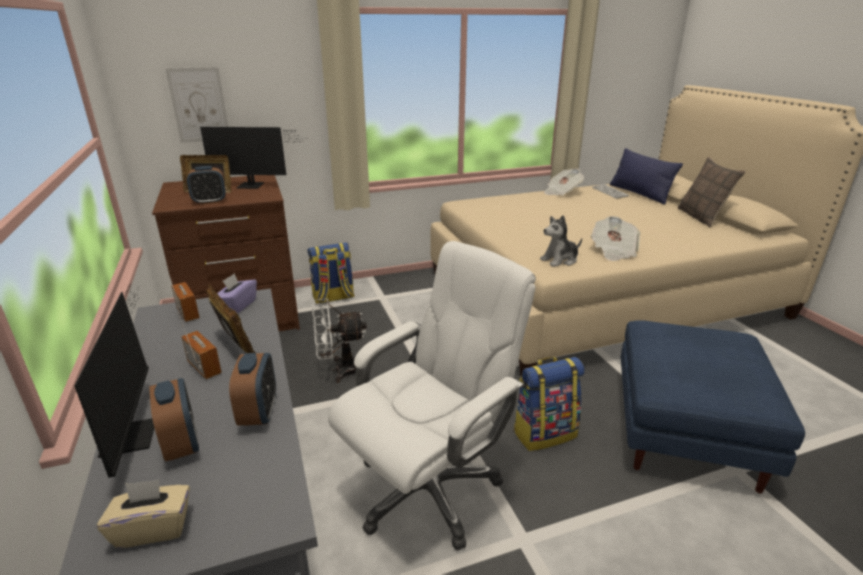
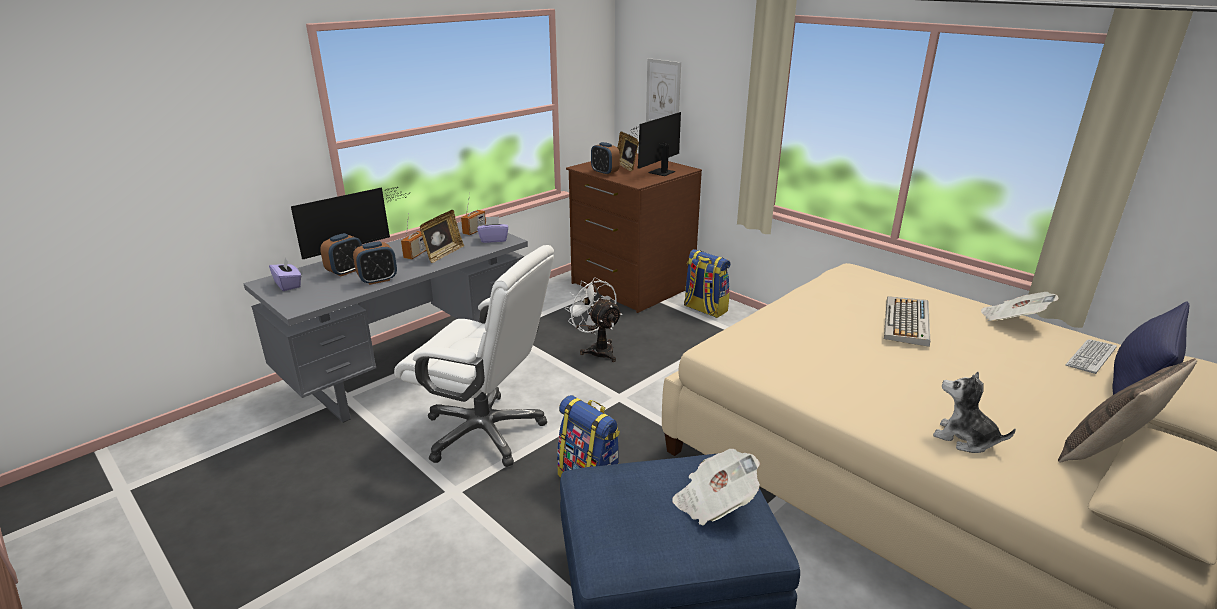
camera: 65 degrees right, 0 degrees up
(153, 528) = (288, 285): beige tissue box -> purple tissue box
(254, 186) = (658, 173): monitor -> monitor turned 60 degrees clockwise
(551, 211) = (907, 322): none -> keyboard
(560, 260) = (750, 351): plush toy -> plush toy (964, 439)
(613, 251) = (823, 382): newspaper -> newspaper (714, 502)

